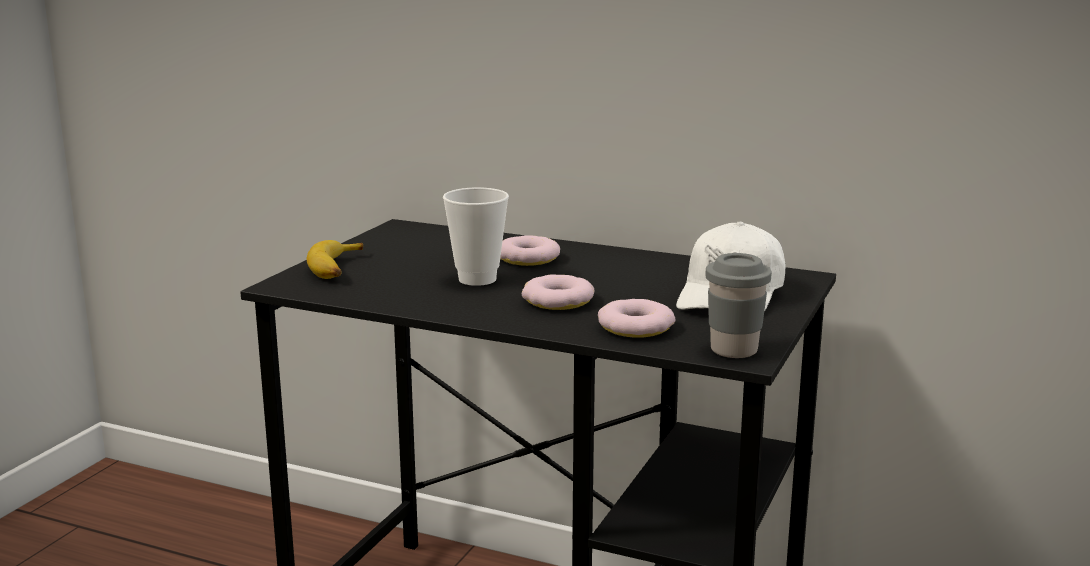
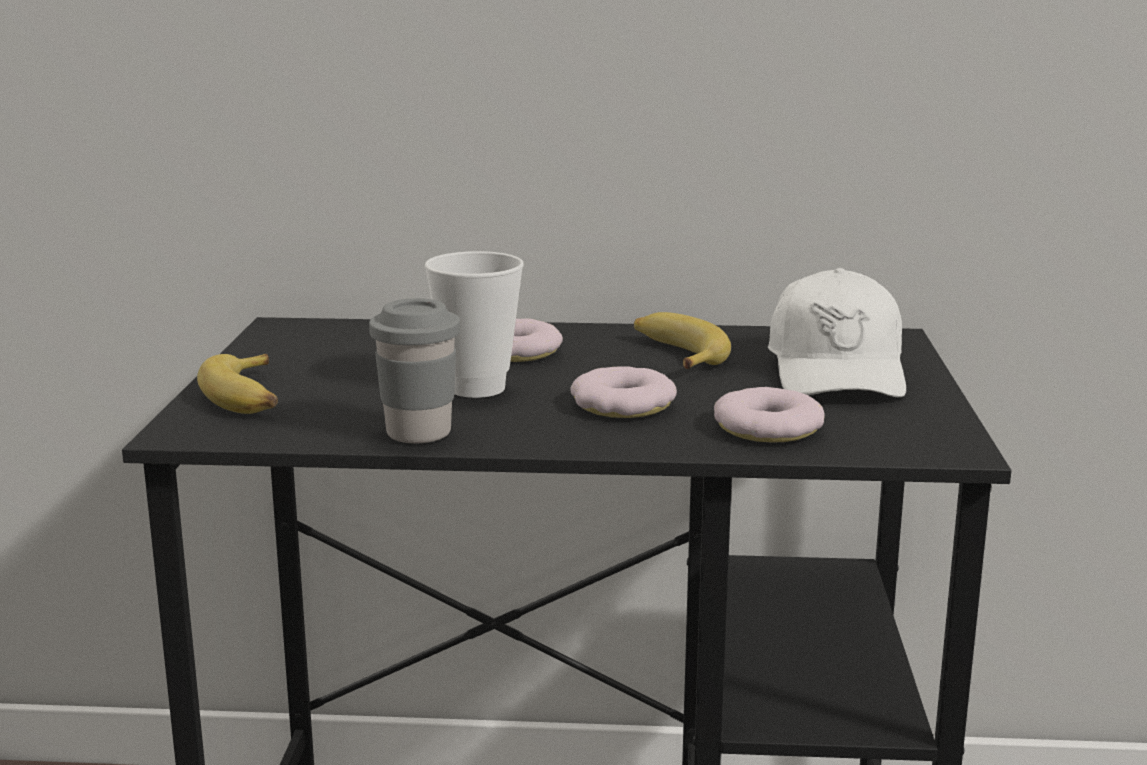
camera: 20 degrees left, 0 degrees up
(632, 272) = (676, 354): none -> banana
(734, 350) = (928, 442): grey cup -> grey cup (418, 433)

